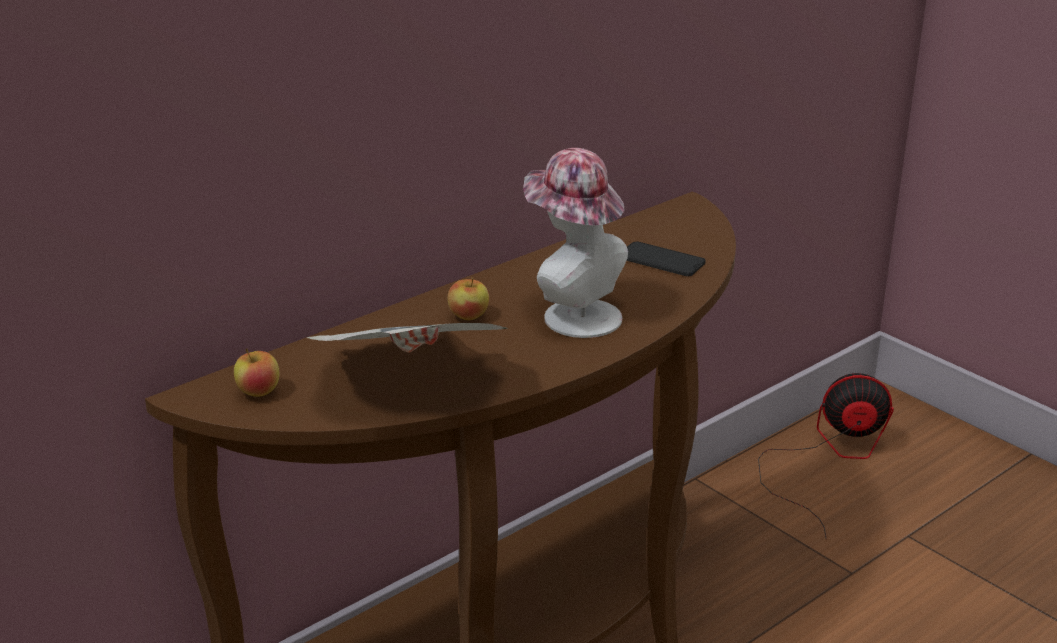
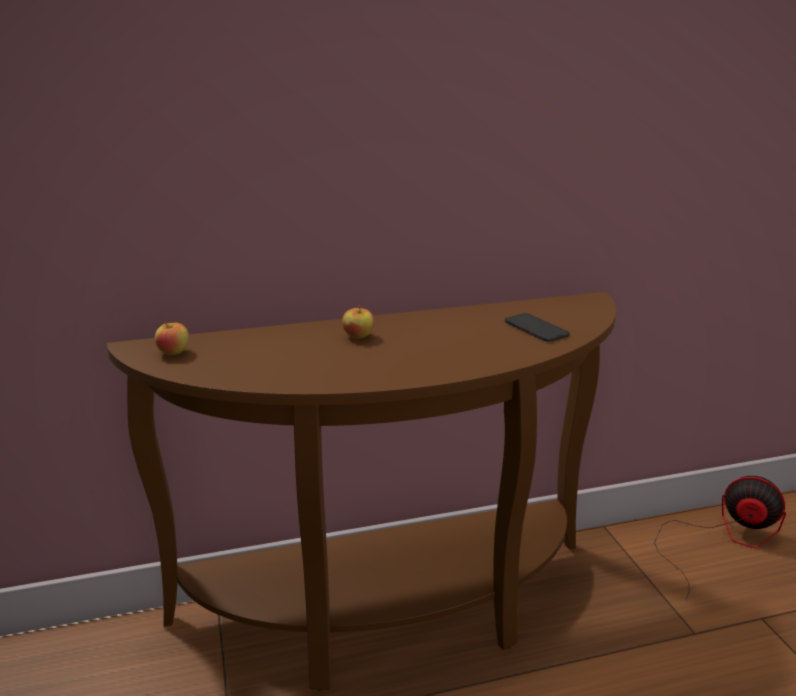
camera: 25 degrees right, 5 degrees down
(411, 379) = (276, 366): newspaper -> none
(573, 315) = (433, 350): hat -> none

